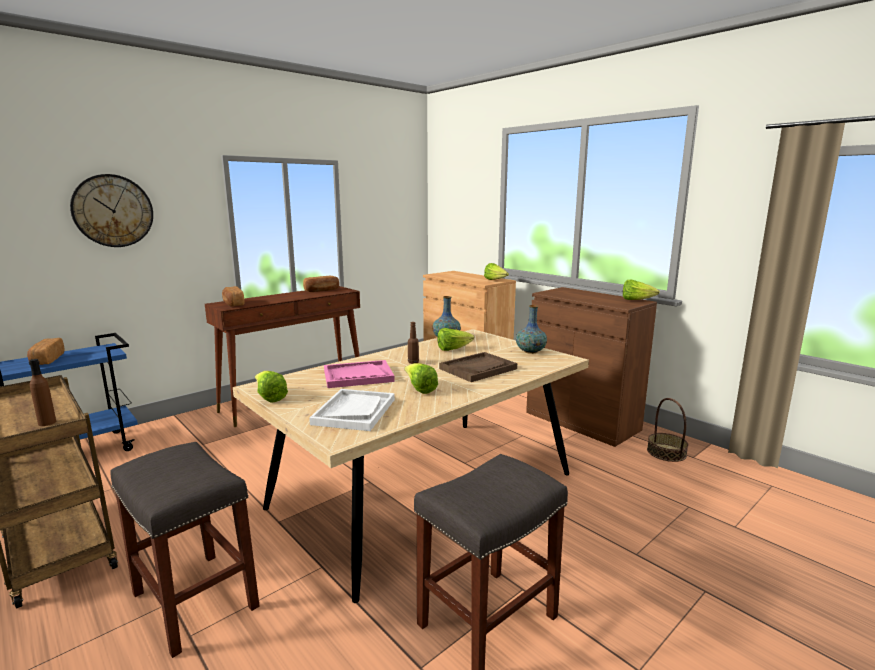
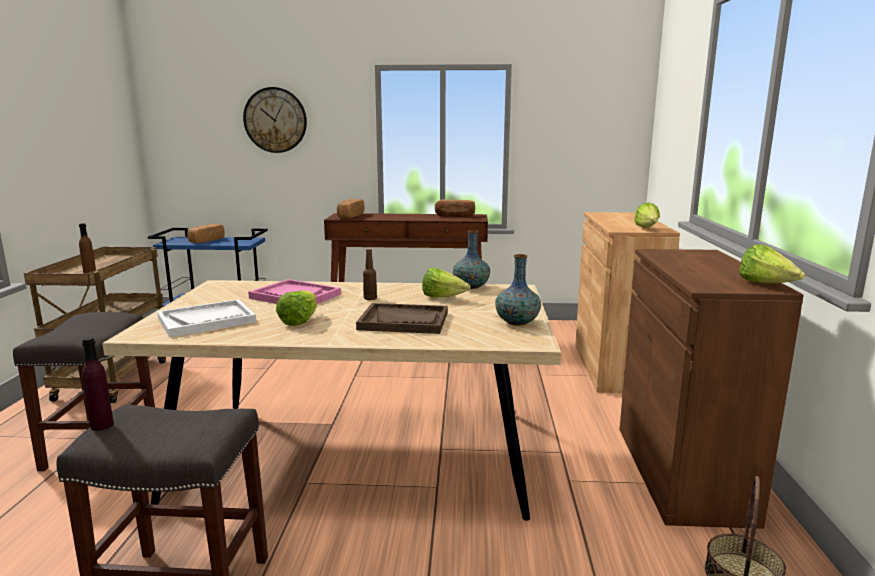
camera: 45 degrees right, 0 degrees up
(269, 397) = (200, 293): lettuce -> none
(462, 505) = (102, 425): none -> purple bottle

